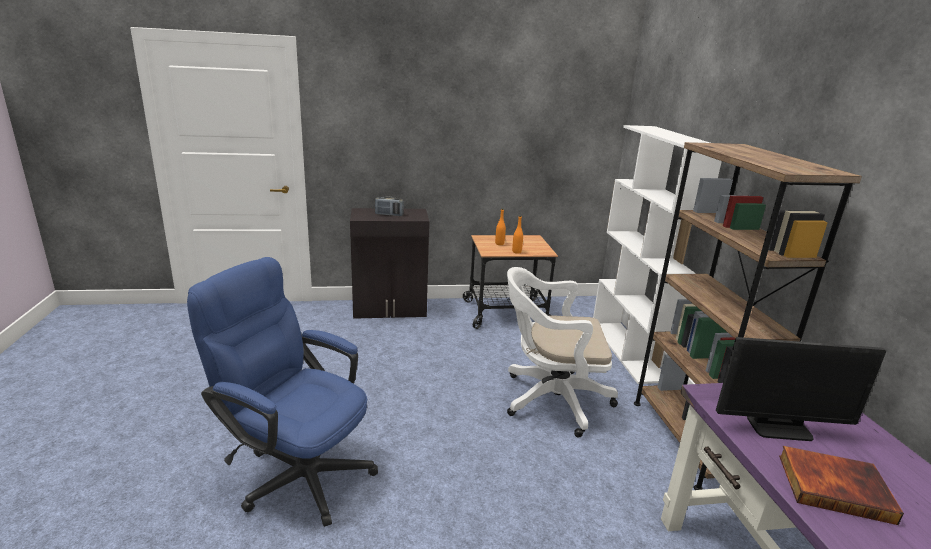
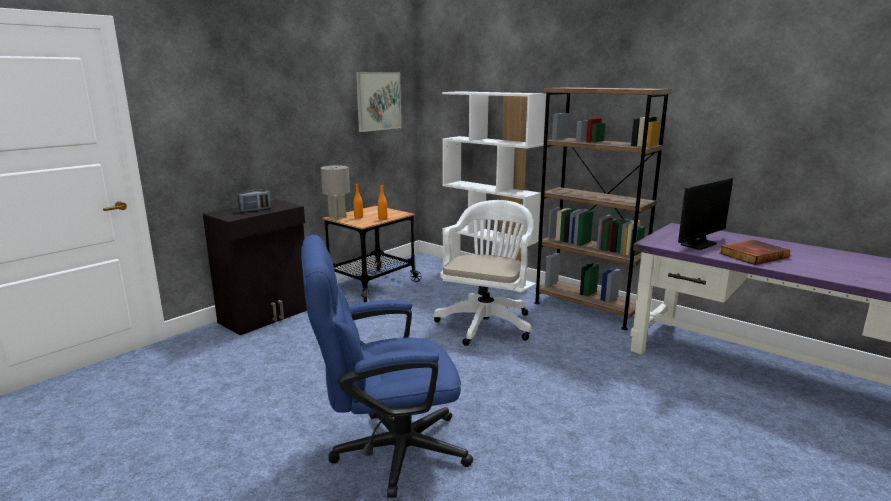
camera: 40 degrees left, 5 degrees down
(483, 238) = (337, 217): none -> grey table lamp
(550, 399) = (487, 322): white office chair -> white office chair turned 150 degrees clockwise
(567, 125) = (378, 101): none -> picture

